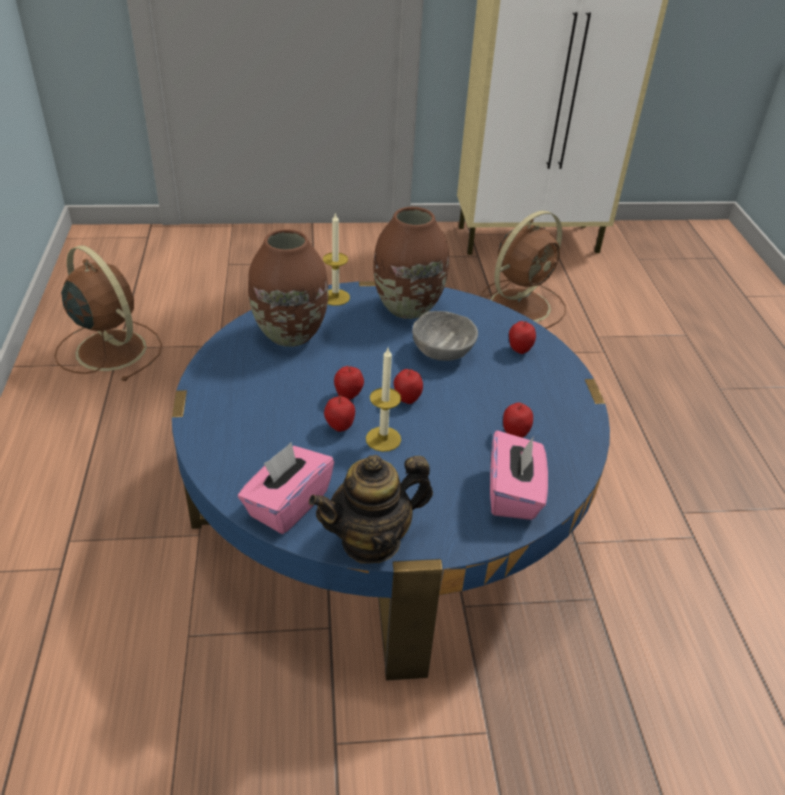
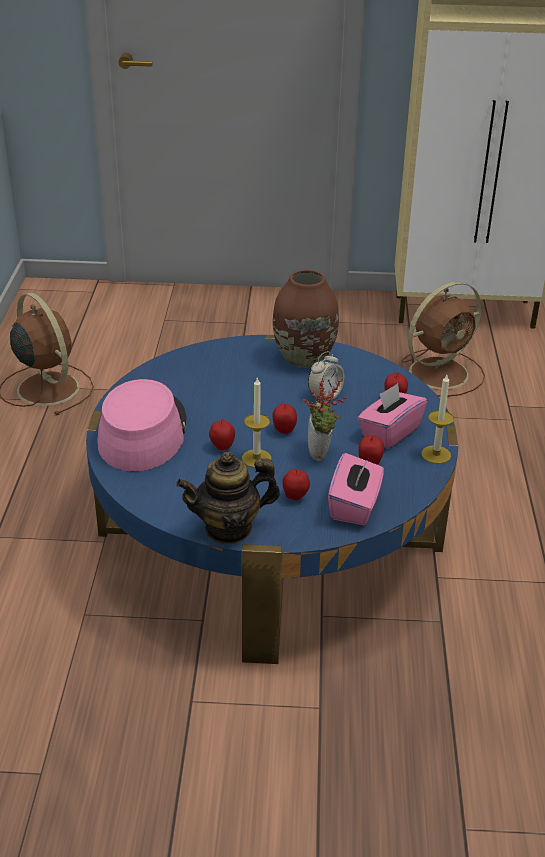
camera: 10 degrees right, 5 degrees down
(240, 415) = (142, 432): none -> pink hat
(287, 504) = (168, 498): pink tissue box -> pink tissue box (389, 432)
(289, 334) = (195, 374): brown vase -> none
(335, 297) = (242, 346): candle -> candle (436, 454)
(348, 396) = (235, 424): apple -> apple (295, 497)
(442, 351) = (325, 395): grey bowl -> alarm clock
(457, 427) = (321, 454): none -> potted plant

